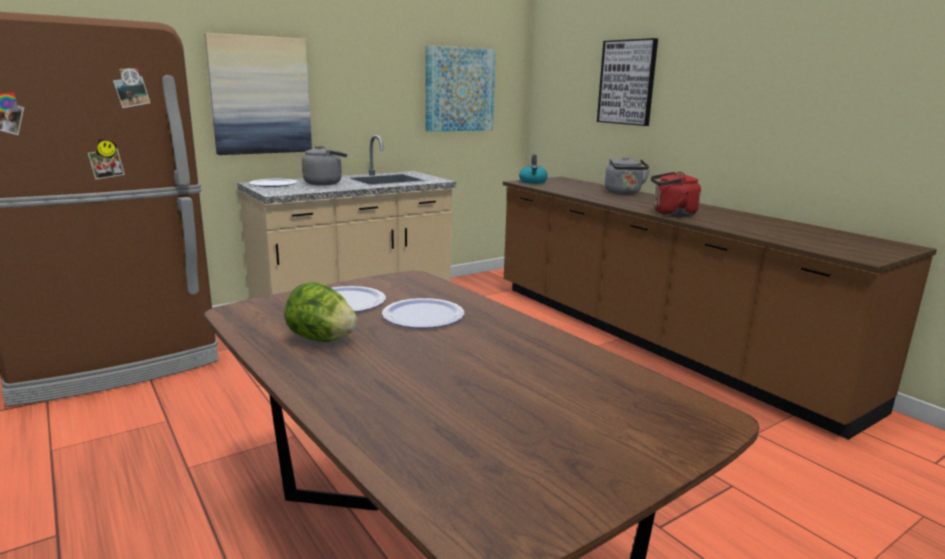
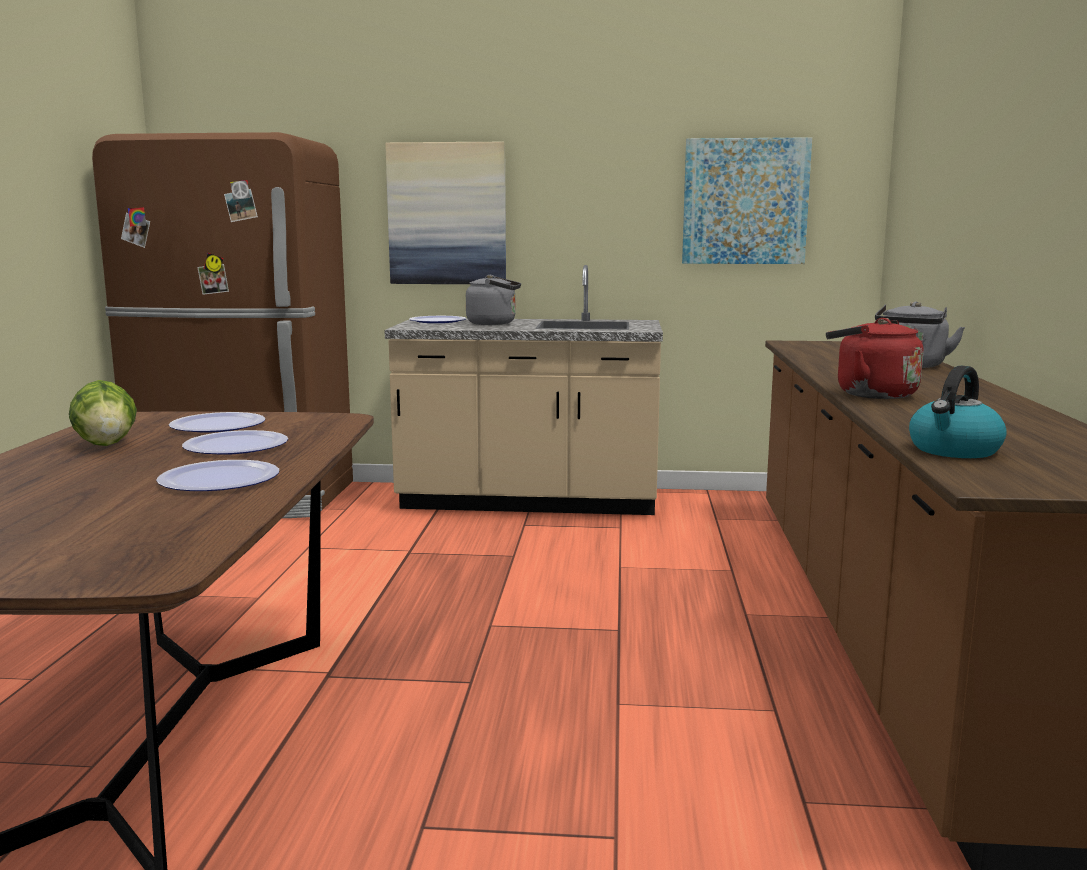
camera: 40 degrees right, 5 degrees down
(508, 344) = (219, 479): none -> plate
(533, 182) = (809, 344): kettle -> kettle (954, 450)
(627, 82) = (961, 173): picture -> none

